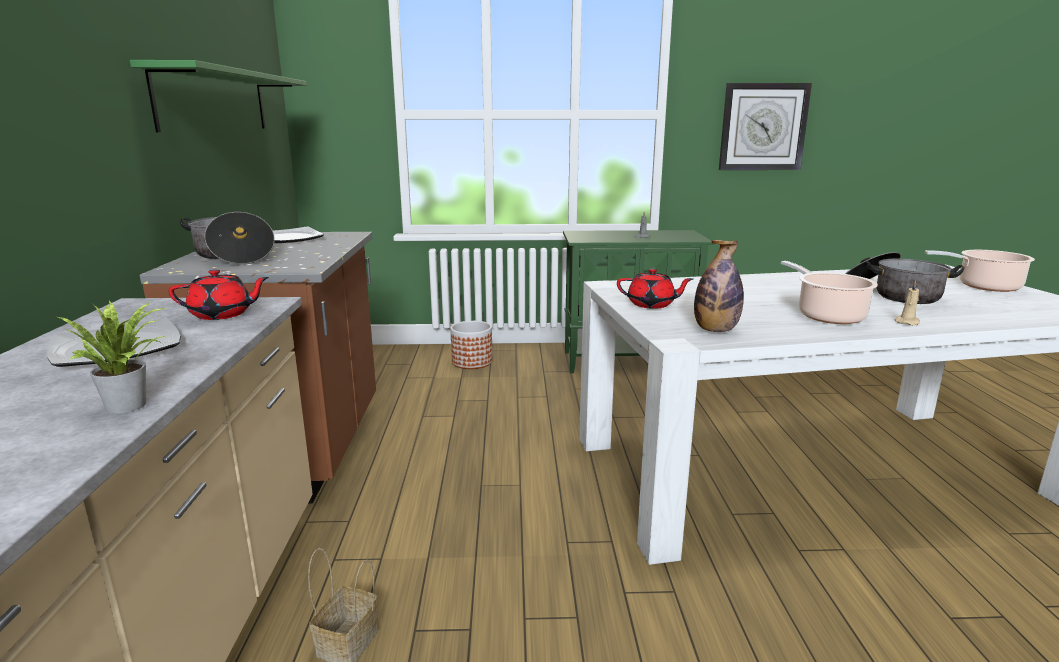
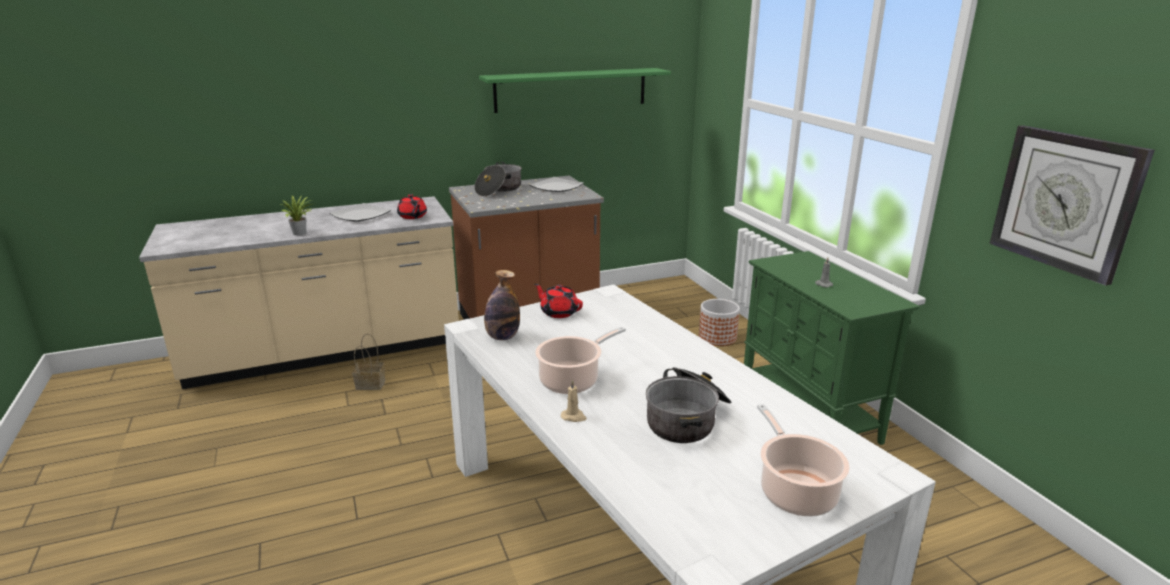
camera: 70 degrees right, 5 degrees up
(652, 304) = (558, 312): red teapot -> red teapot turned 135 degrees clockwise

